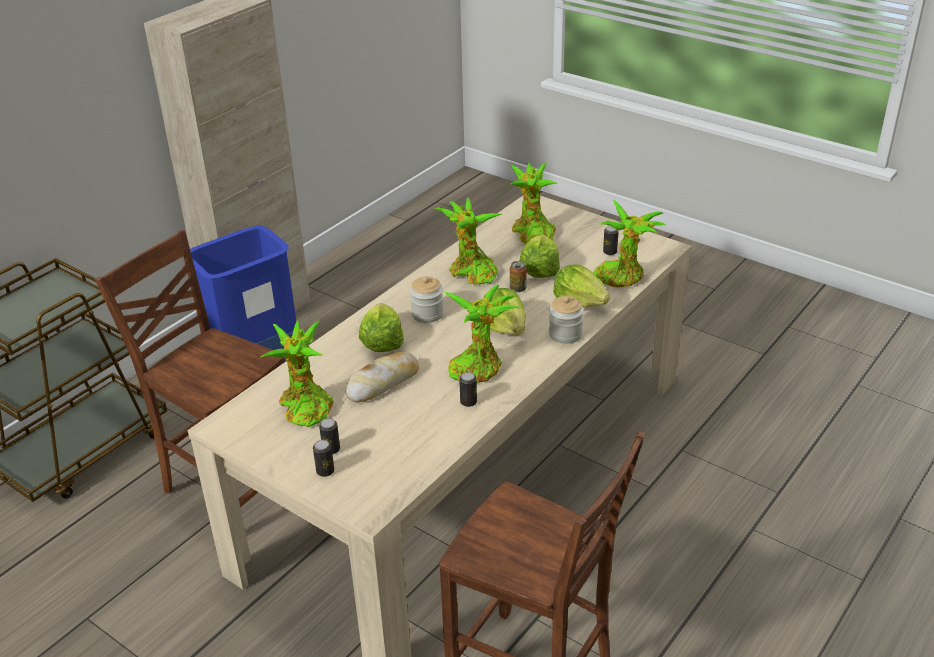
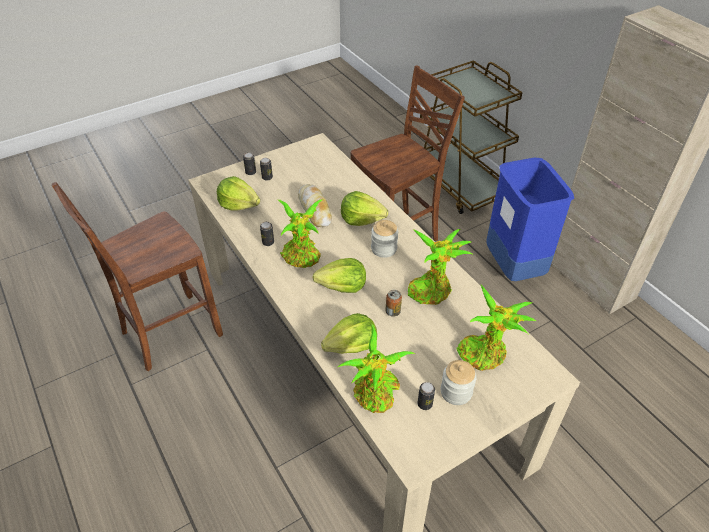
camera: 110 degrees right, 10 degrees up
(304, 407) = (313, 174): potted plant -> none
(539, 269) = (417, 337): lettuce -> lettuce (239, 204)
(565, 334) = (311, 319): jar -> jar (456, 392)

